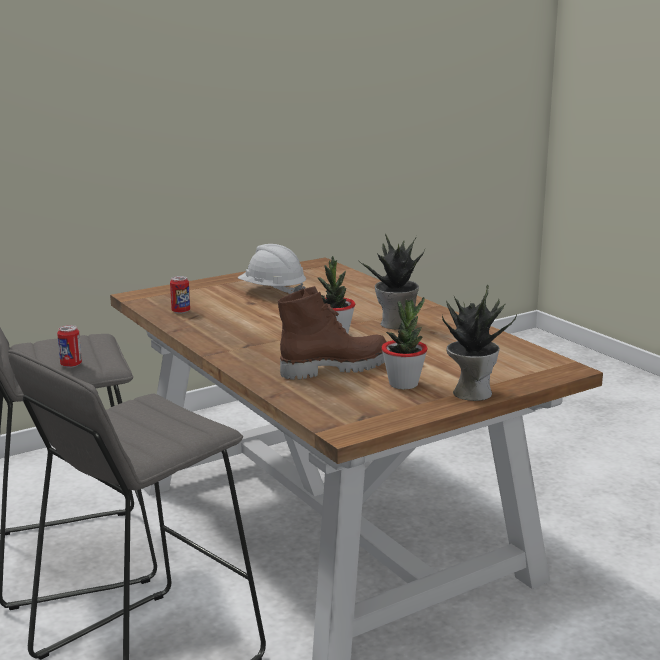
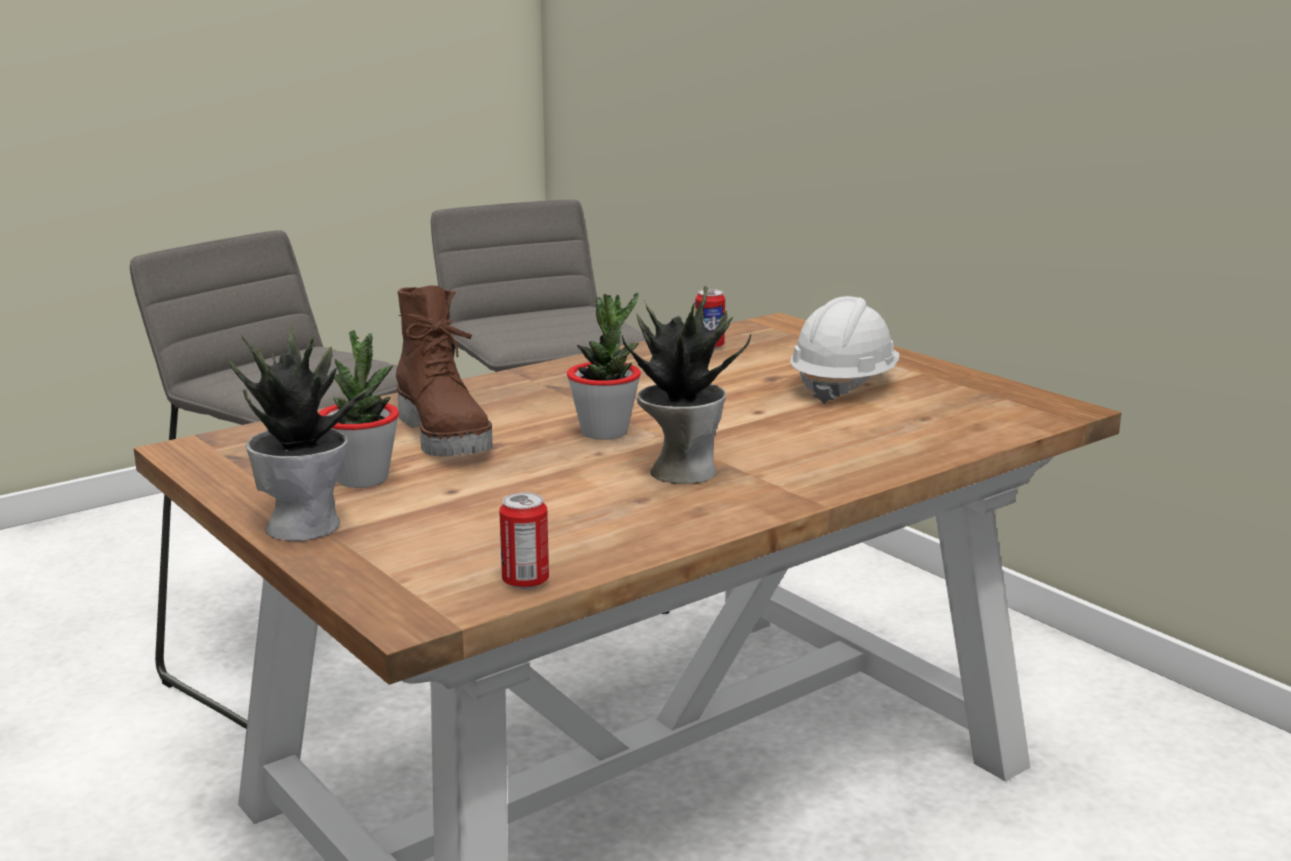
camera: 85 degrees right, 0 degrees up
(71, 365) = (507, 329): can -> can (525, 582)

